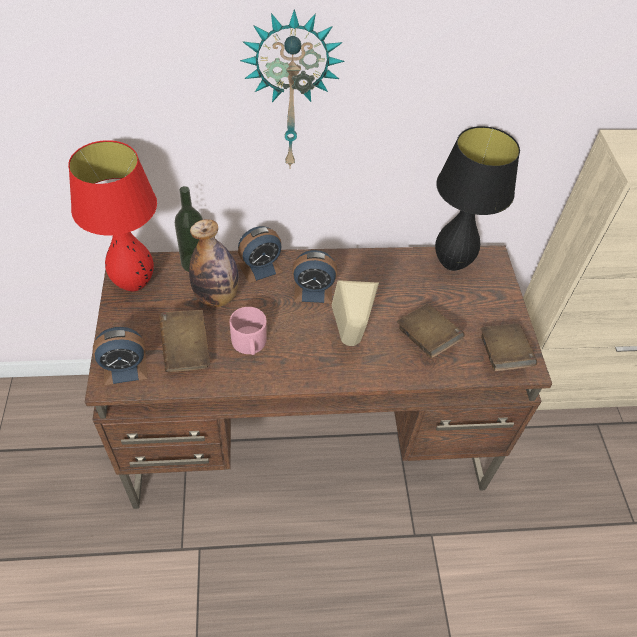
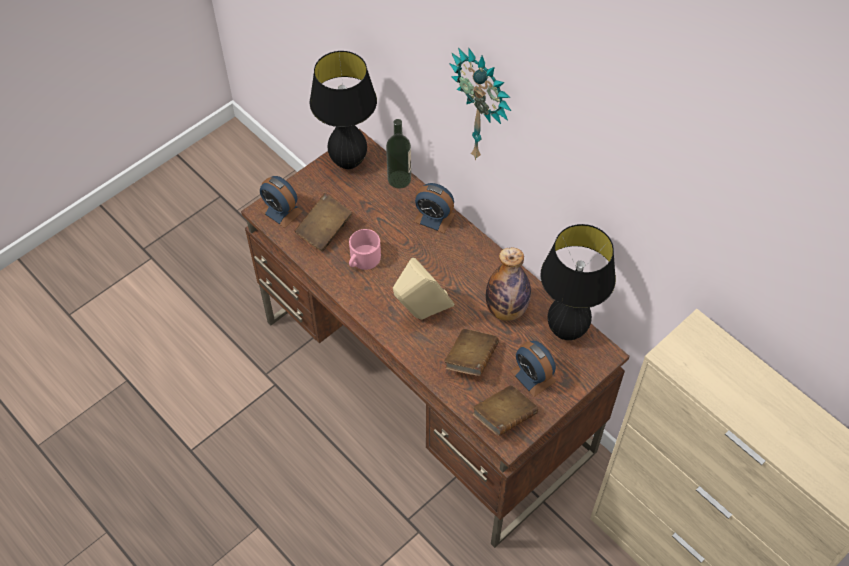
camera: 55 degrees right, 5 degrees up
(134, 283) = (349, 162): red table lamp -> black table lamp
(216, 296) = (383, 213): bottle -> bottle (506, 309)
(313, 291) = (445, 263): alarm clock -> alarm clock (533, 376)

